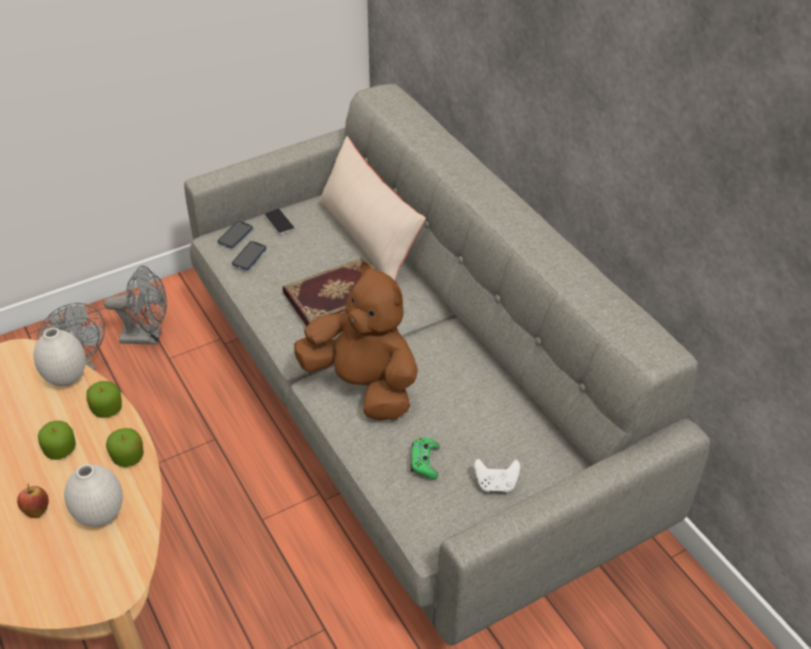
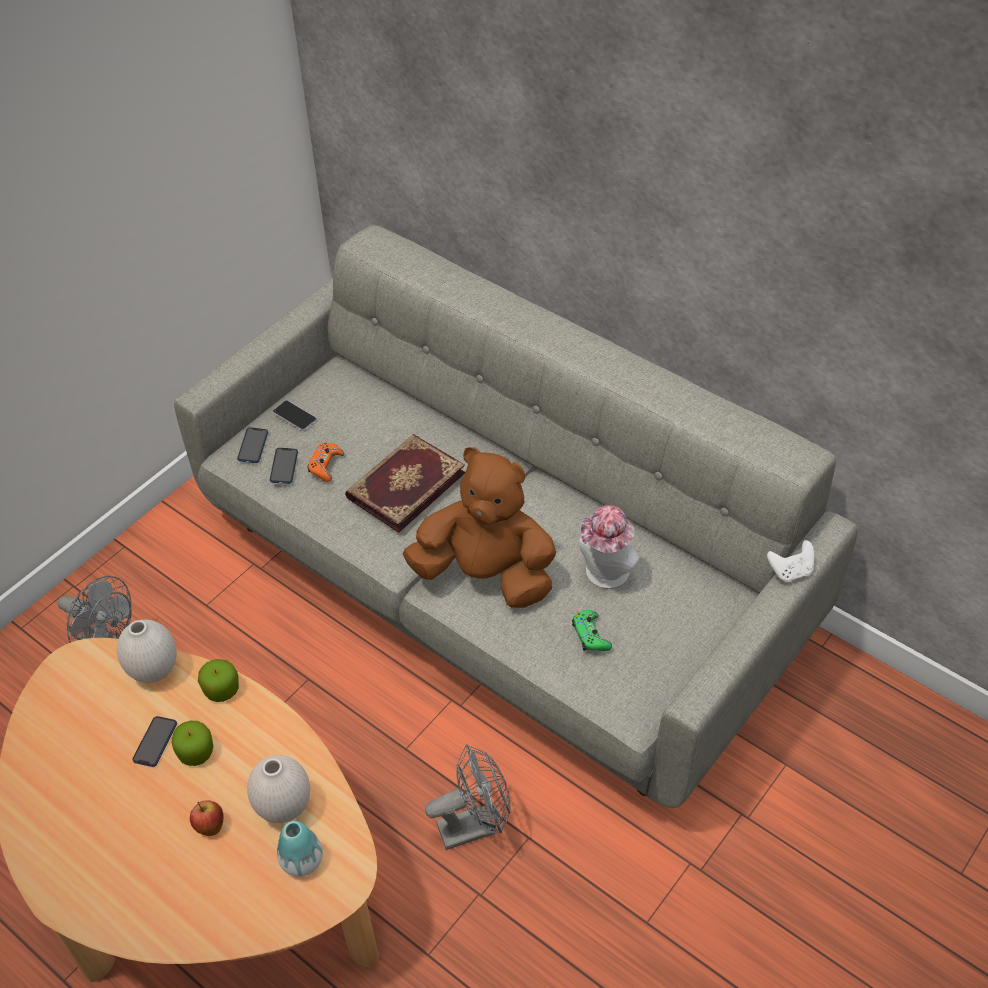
camera: 20 degrees left, 5 degrees up
(35, 432) = (155, 742): none -> phone
(89, 563) = (302, 861): none -> vase
(128, 457) = (276, 734): apple -> none
(148, 336) = (168, 587): grey fan -> grey fan (474, 825)
(281, 264) = (325, 465): none -> orange game controller
(369, 238) = (403, 406): beige pillow -> none
(463, 417) = (604, 576): none -> hat
(496, 484) = (669, 634): white game controller -> white game controller (790, 571)

